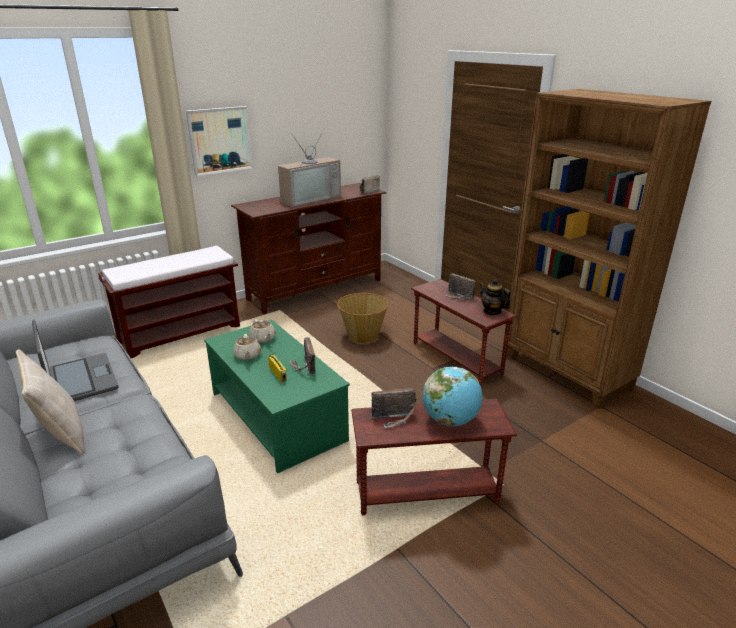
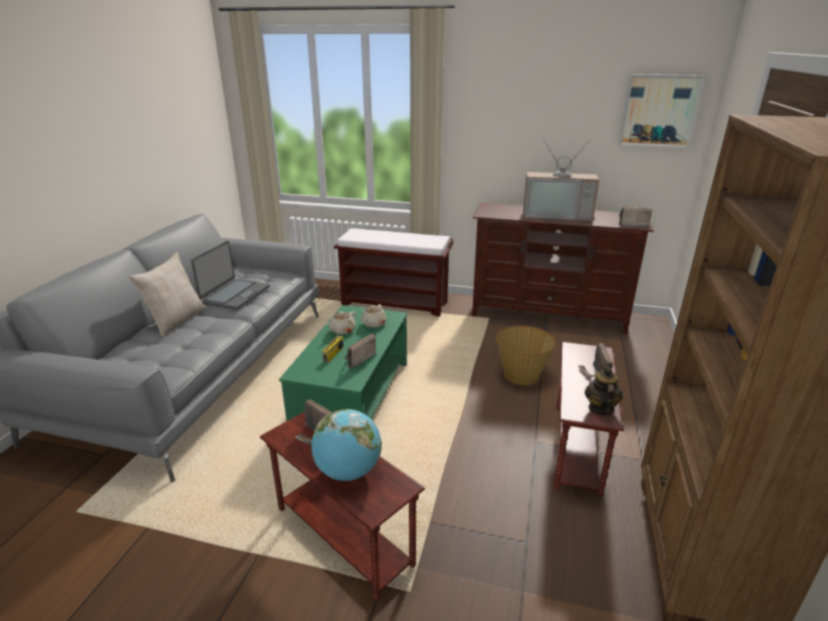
camera: 50 degrees right, 0 degrees up
(220, 140) = (482, 137): picture -> picture (659, 111)

